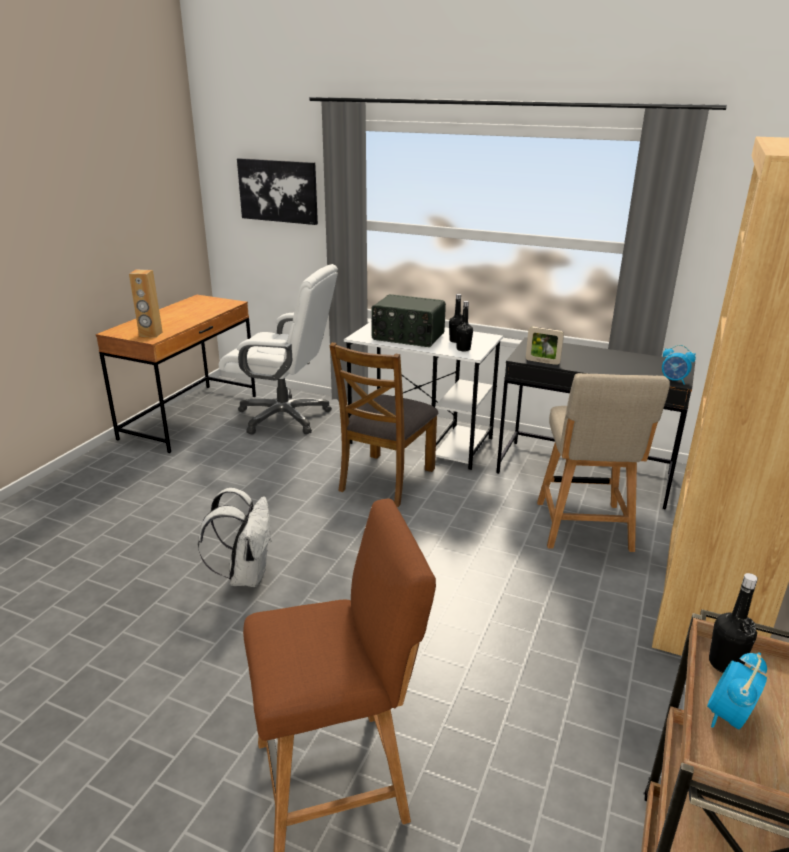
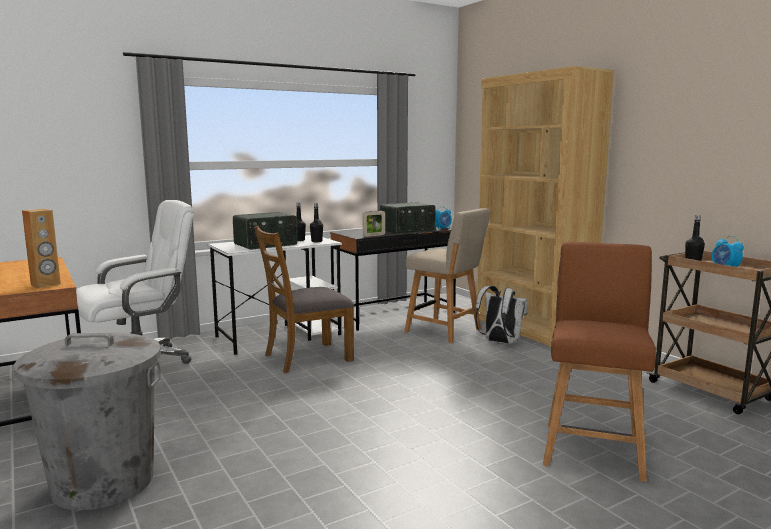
camera: 55 degrees left, 15 degrees down
(86, 506) = (103, 482): none -> grey trash can
(246, 575) = (351, 429): white backpack -> white backpack (499, 342)
(278, 191) = (74, 141): picture -> none
(386, 479) = (307, 357): brown chair -> brown chair turned 90 degrees clockwise
(615, 367) = (407, 230): none -> radio

